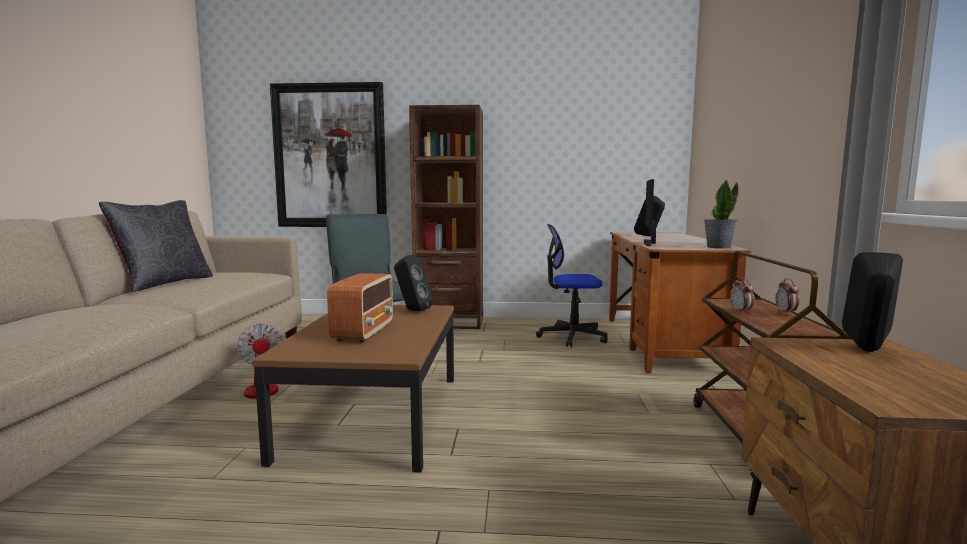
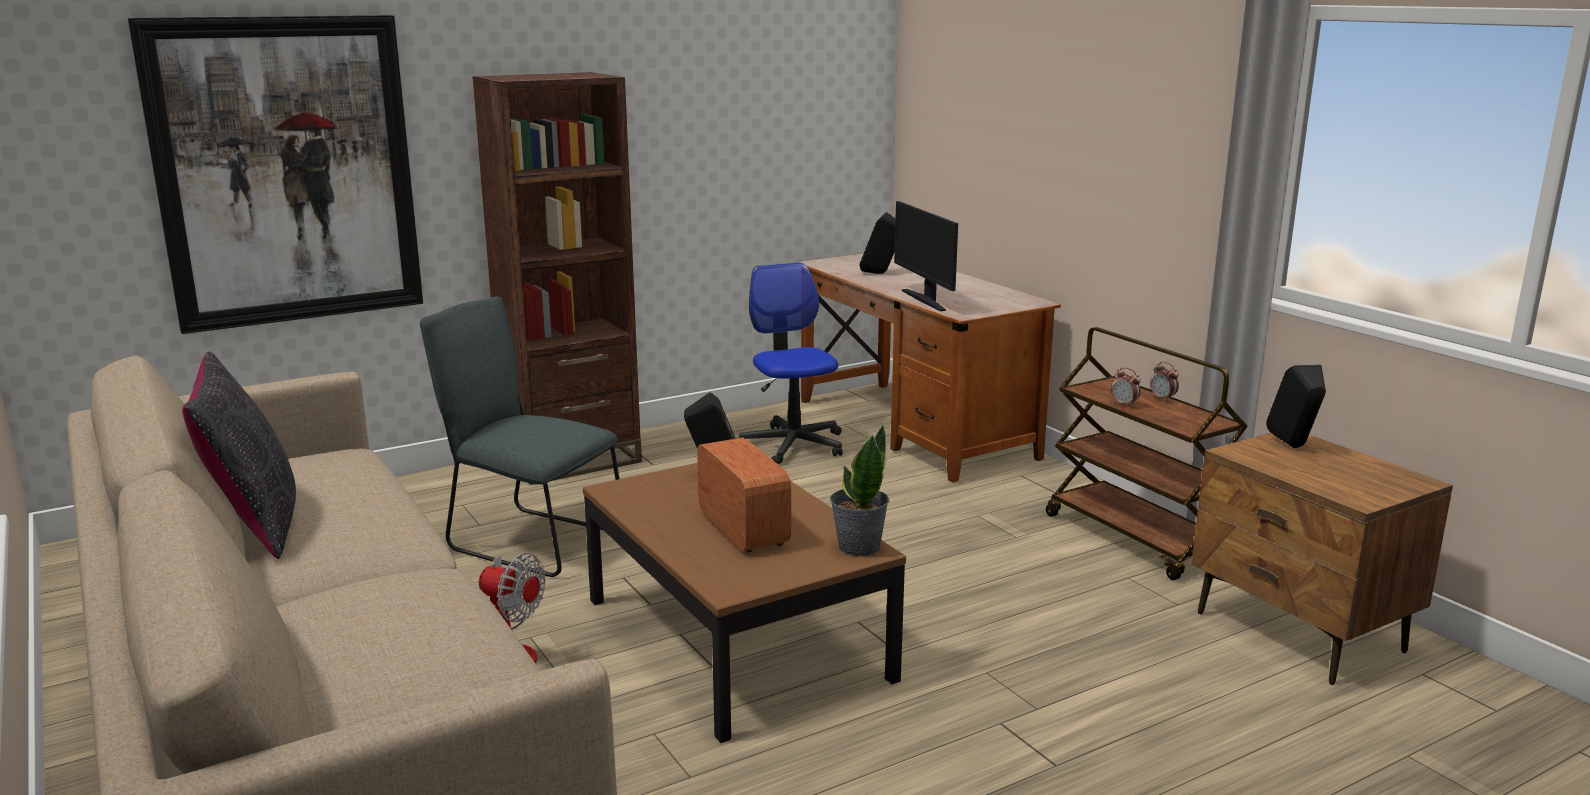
camera: 35 degrees left, 10 degrees up
(571, 337) = (792, 445): office chair -> office chair turned 105 degrees clockwise
(718, 247) = (1018, 301): potted plant -> potted plant (858, 547)

